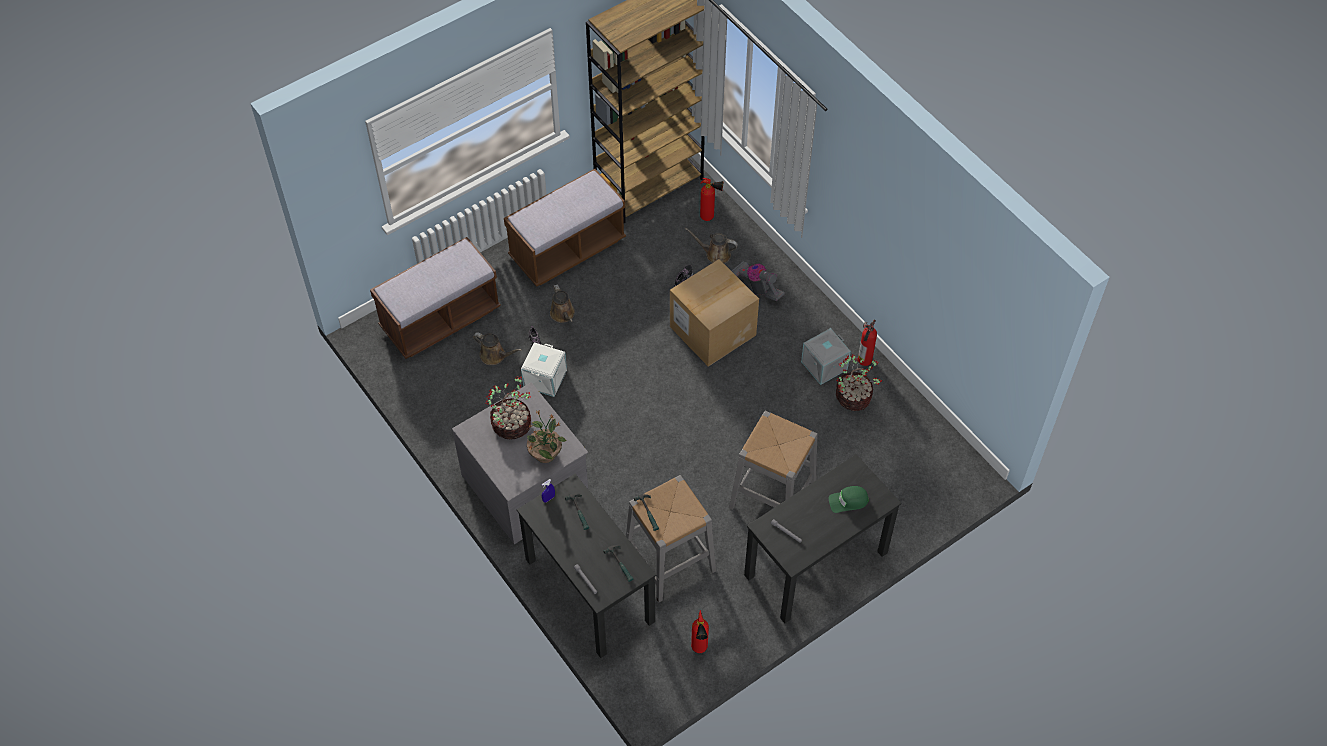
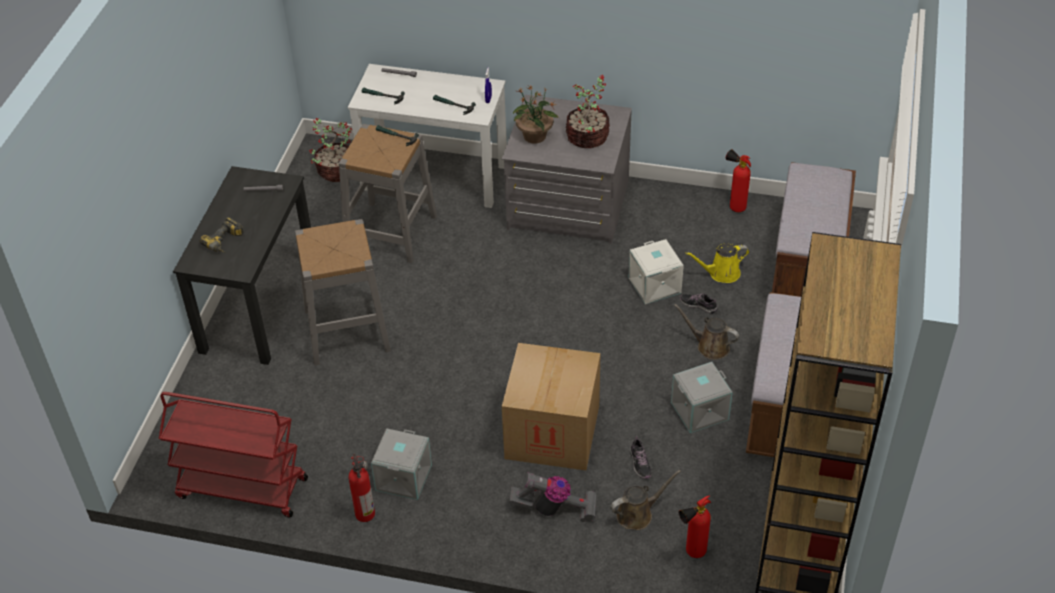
camera: 140 degrees right, 10 degrees down
(495, 355) = (721, 273): brown watering can -> yellow watering can
(589, 590) = (435, 177): black desk -> white desk
(617, 282) = (699, 412): none -> grey storage box
(699, 650) = (306, 194): fire extinguisher -> fire extinguisher (734, 206)
(848, 501) = (225, 243): green cap -> power drill
(854, 397) = (343, 467): potted plant -> potted plant (335, 171)
(926, 427) = (241, 488): none -> red cart

